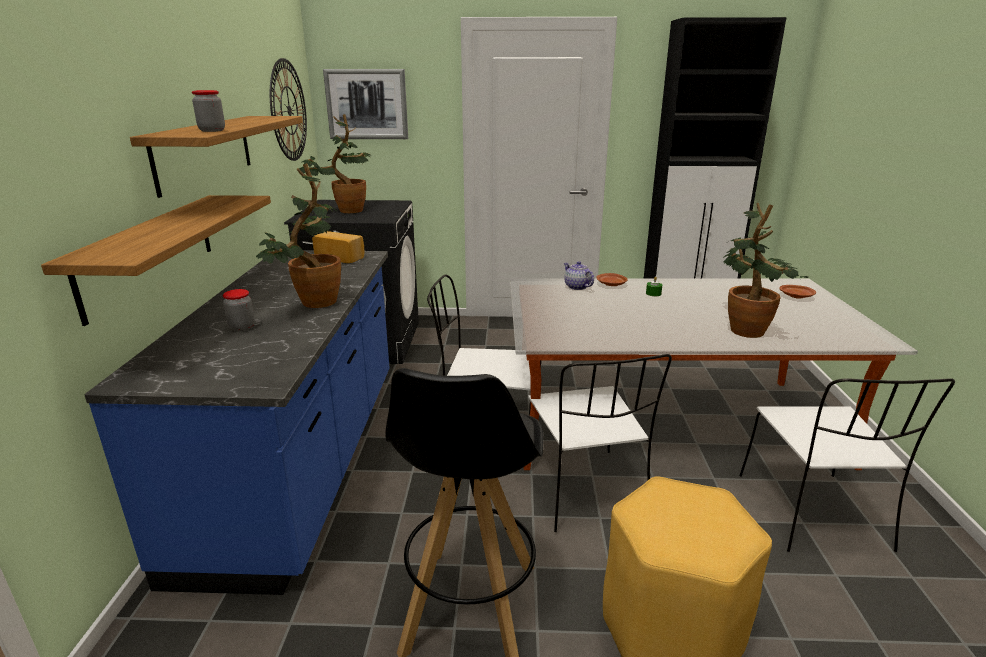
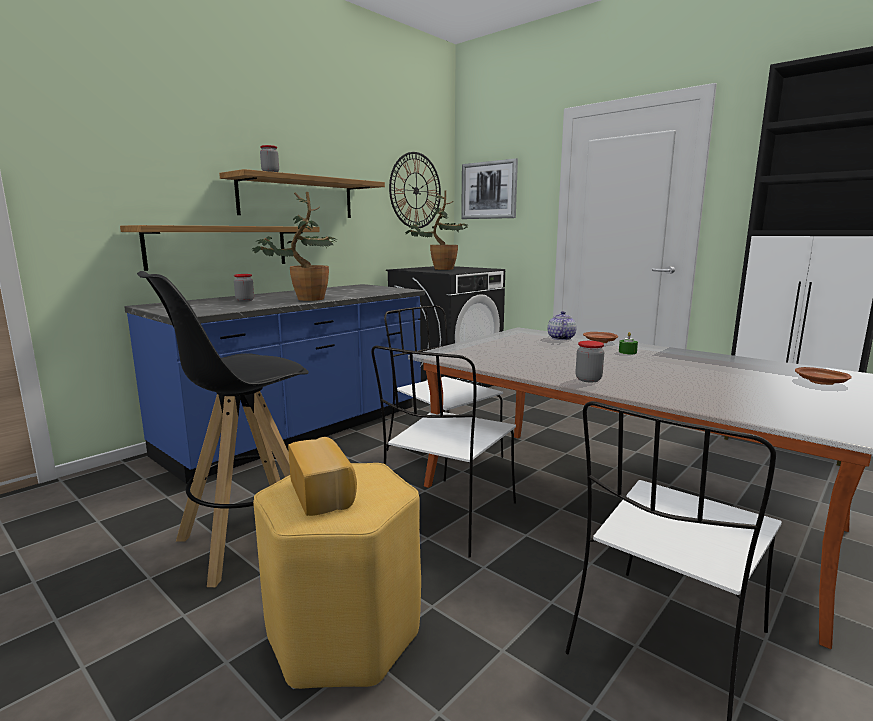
camera: 40 degrees right, 10 degrees down
(341, 257) = (385, 289): bread -> bread (324, 493)
(698, 337) = (588, 379): none -> jar
(745, 327) = (666, 385): potted plant -> none

